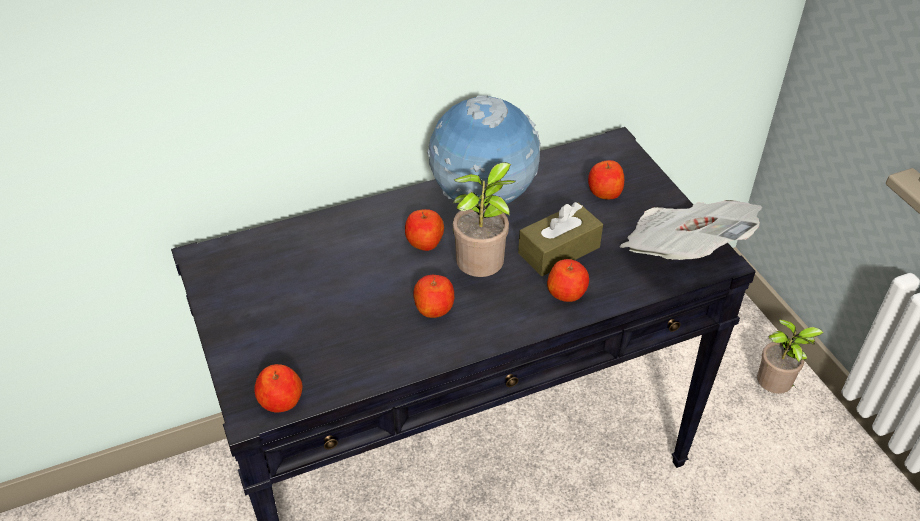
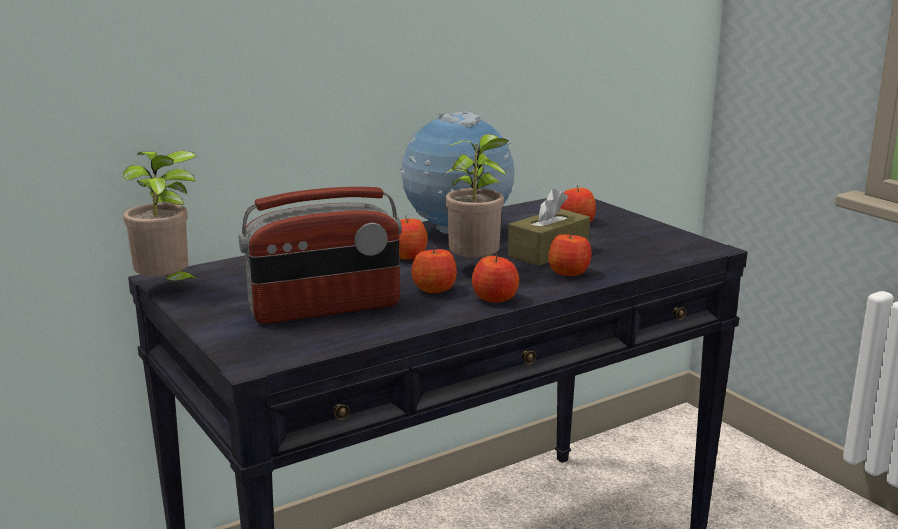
camera: 10 degrees left, 25 degrees down
(281, 401) = (285, 352): apple -> apple (495, 298)
(329, 331) = (325, 309): none -> radio
(682, 251) = (670, 245): newspaper -> none
(774, 389) = (770, 483): potted plant -> potted plant (167, 288)

